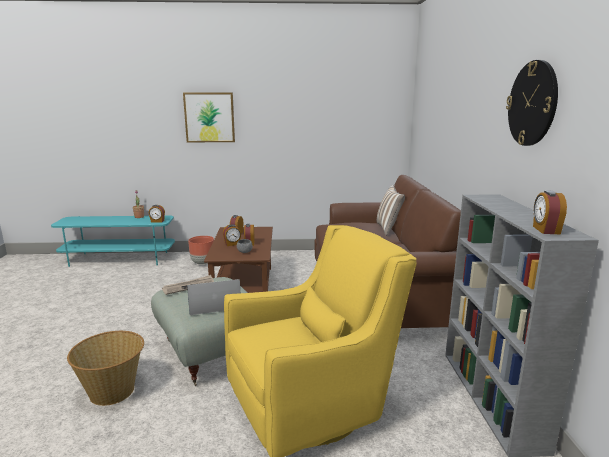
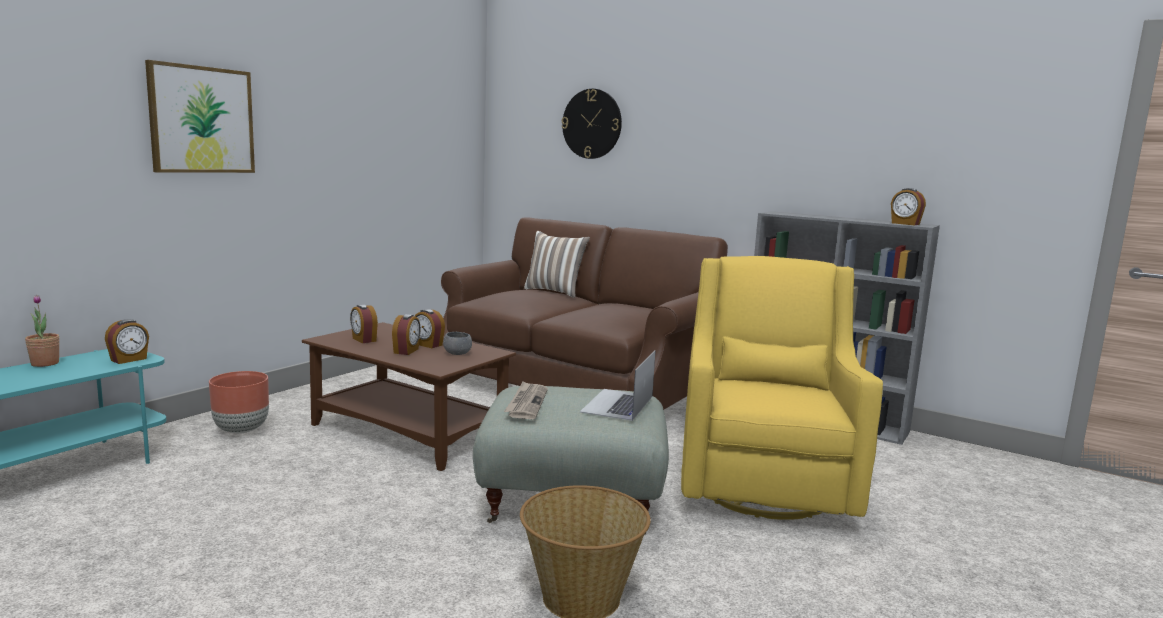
camera: 55 degrees left, 5 degrees down
(532, 103) = (811, 115): wall clock -> wall clock (592, 124)

